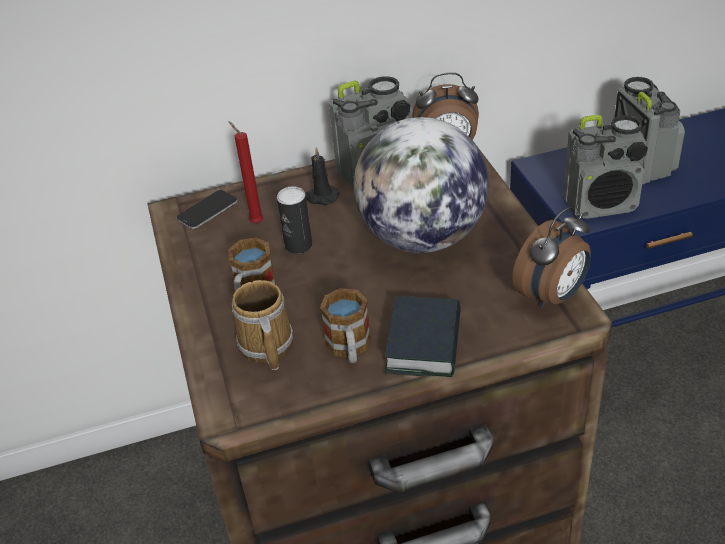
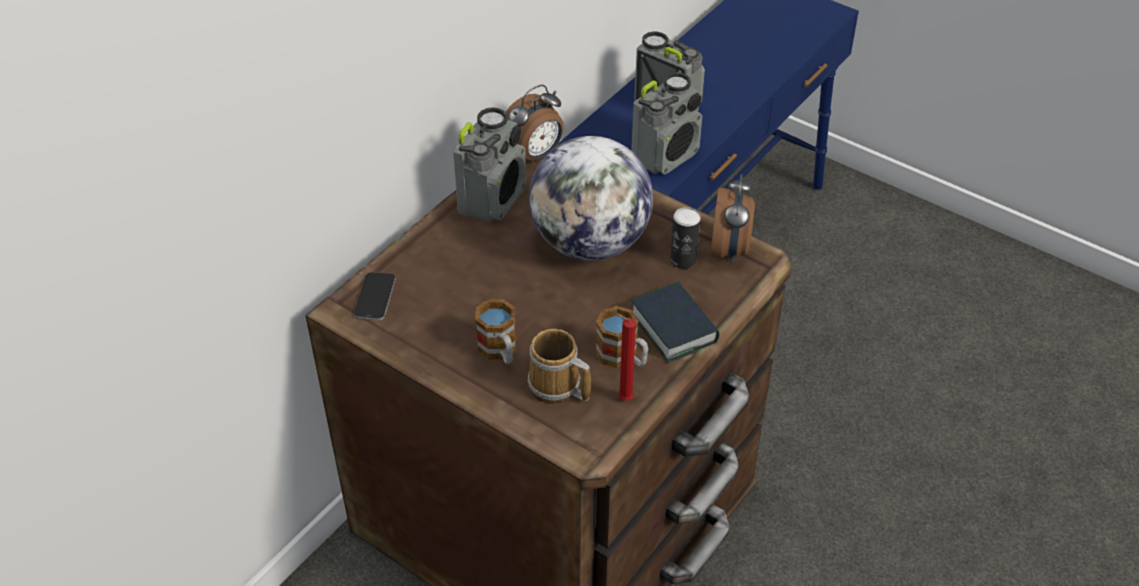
camera: 40 degrees left, 5 degrees up
(255, 222) = (432, 289): red candle -> red candle (622, 398)
(298, 245) = (494, 293): can -> can (683, 260)
(321, 197) = (467, 242): black candle -> none

